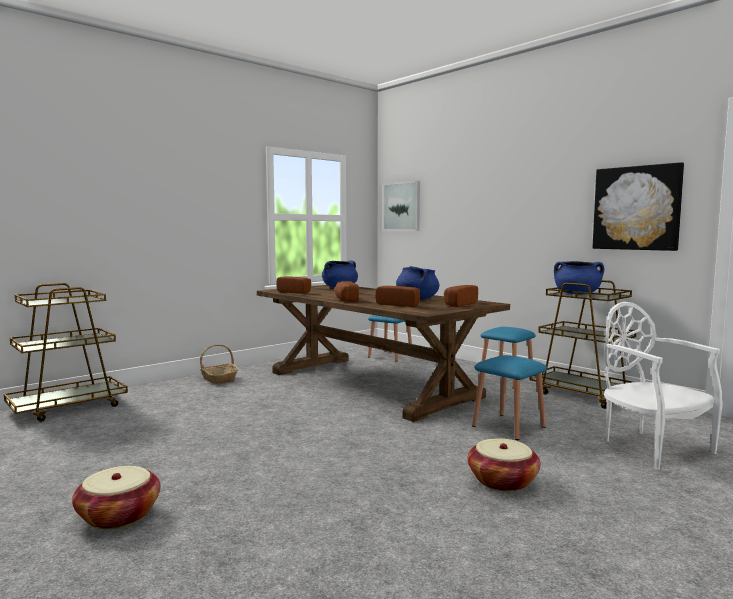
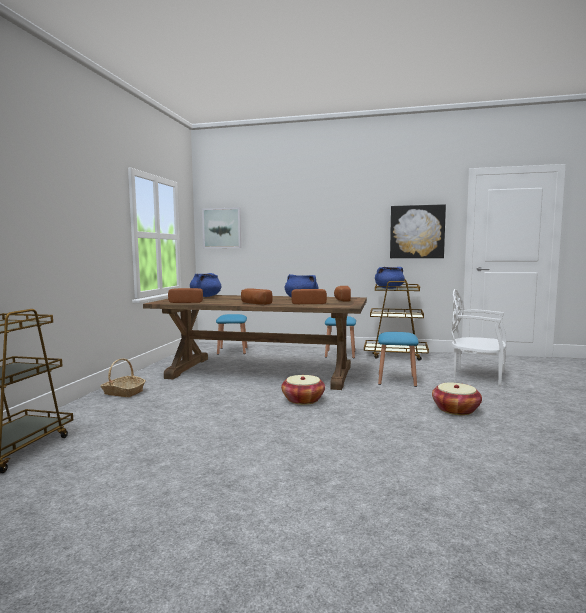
camera: 35 degrees left, 0 degrees up
(119, 516) = (286, 513): basket -> basket (303, 400)

